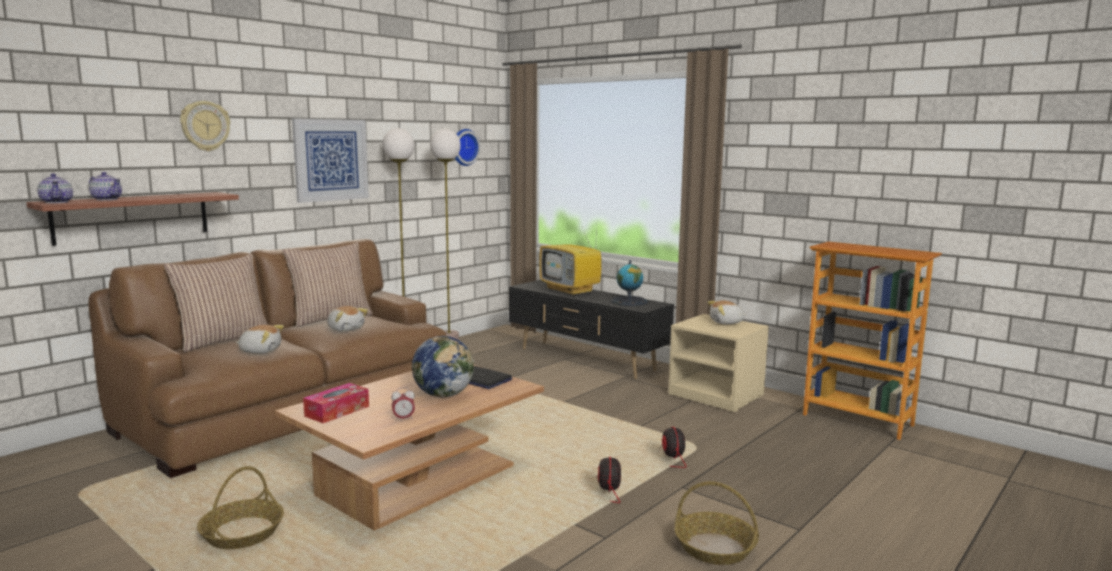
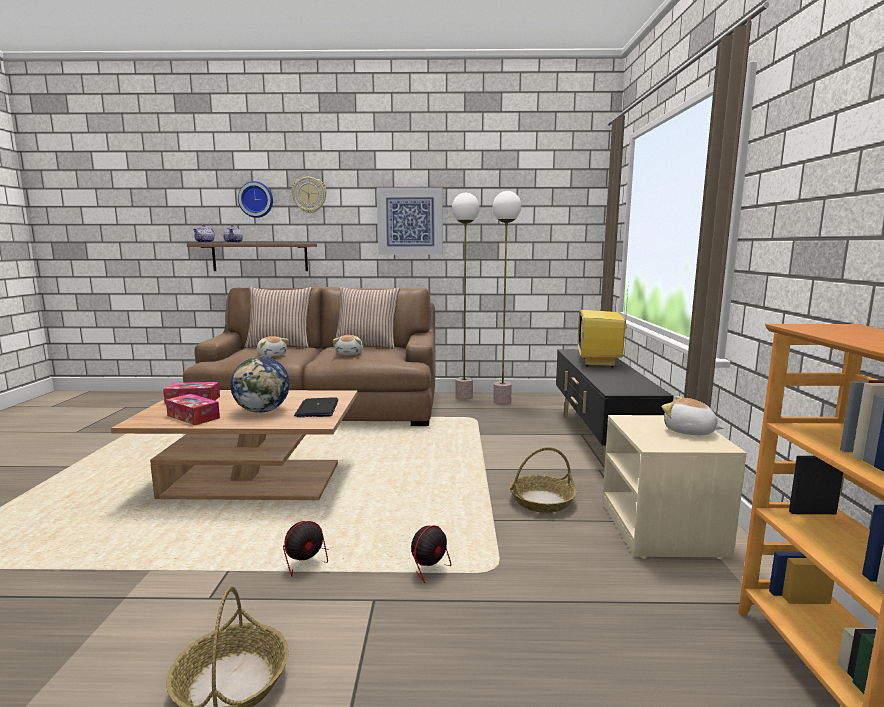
camera: 50 degrees right, 0 degrees up
(242, 533) = (129, 467): basket -> basket (542, 501)
(403, 419) = (193, 417): alarm clock -> tissue box
(463, 147) = (556, 212): wall clock -> wall clock (256, 199)
(629, 301) = (627, 382): globe -> none

